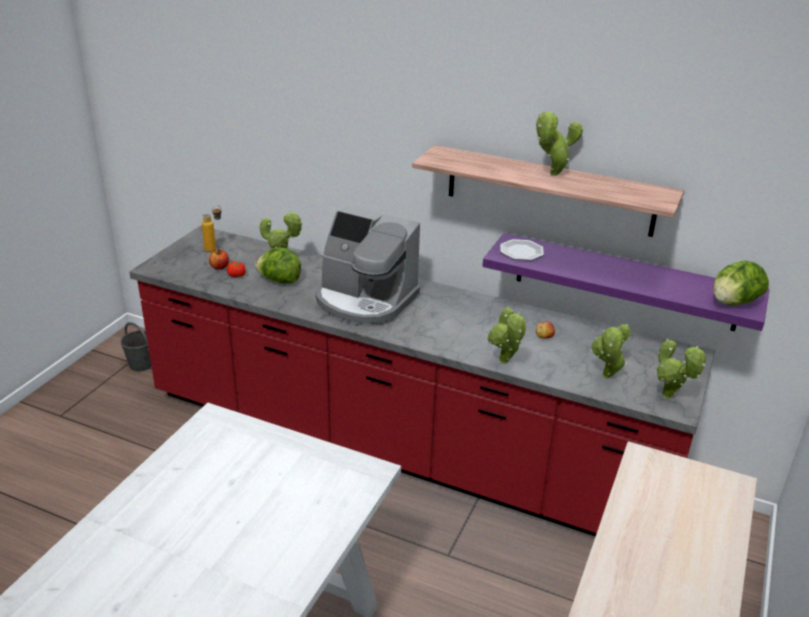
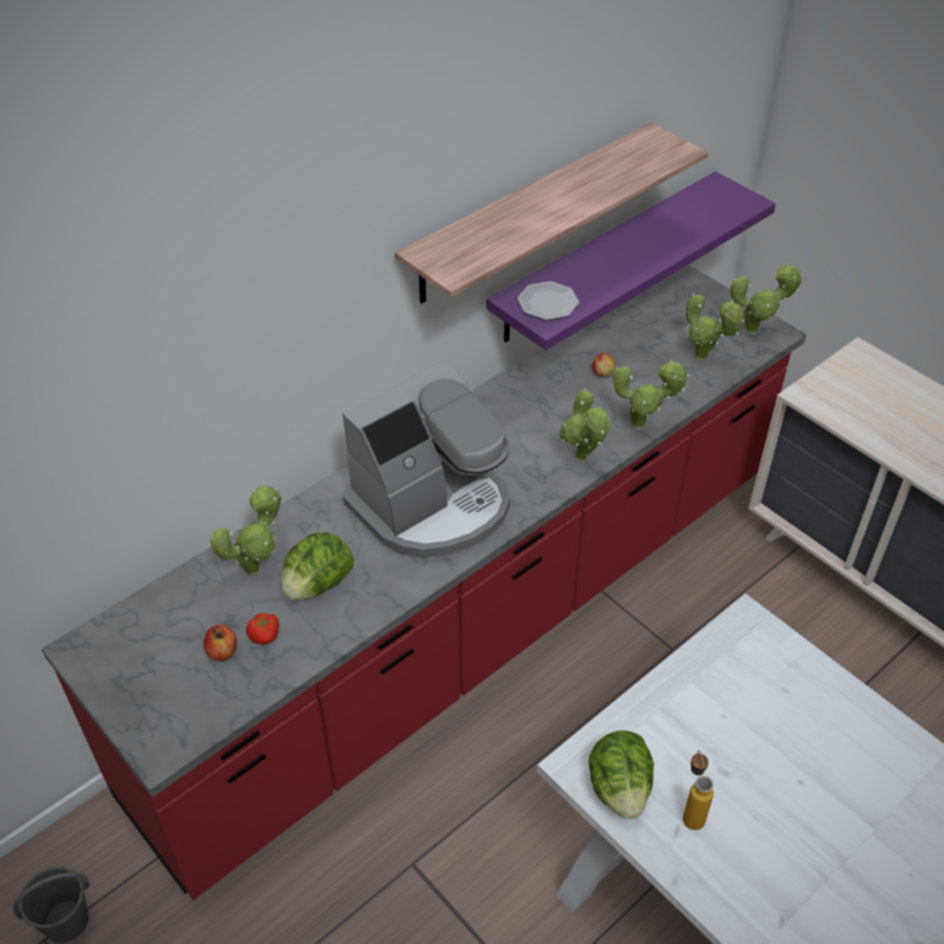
camera: 65 degrees left, 15 degrees up
(215, 249) = (151, 645): bottle -> bottle (691, 811)
(552, 175) = (560, 192): potted plant -> potted plant (582, 460)
(734, 303) = (734, 204): lettuce -> lettuce (619, 788)

